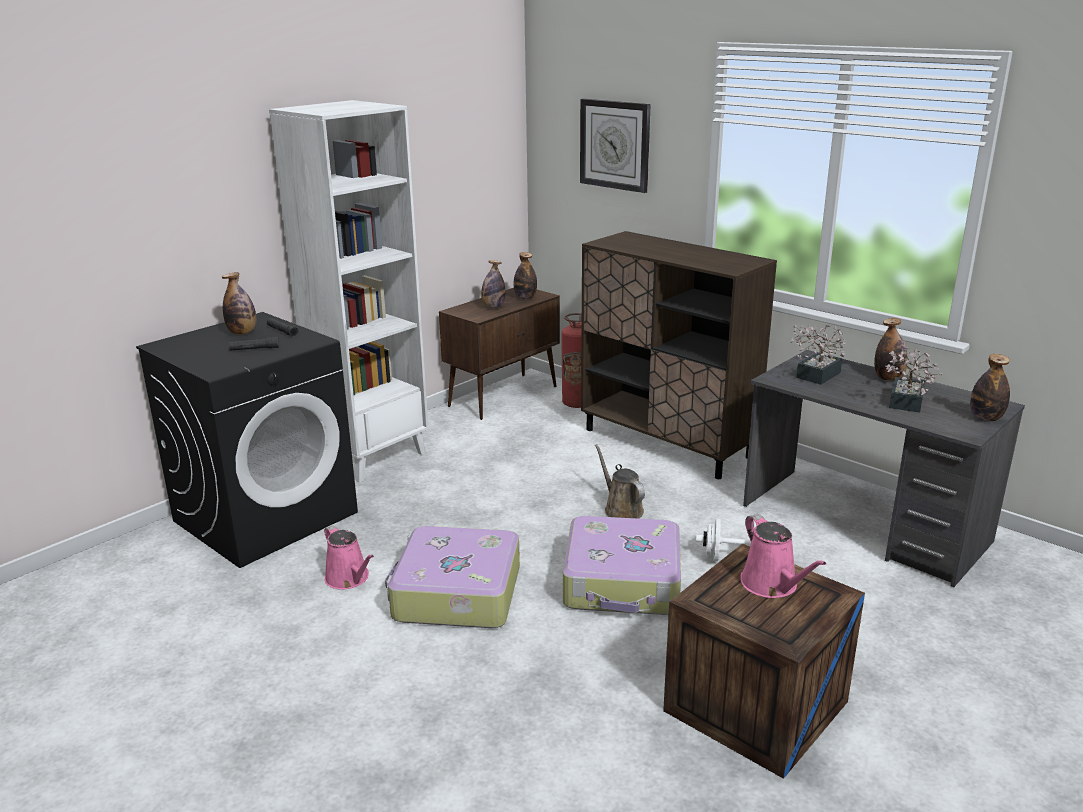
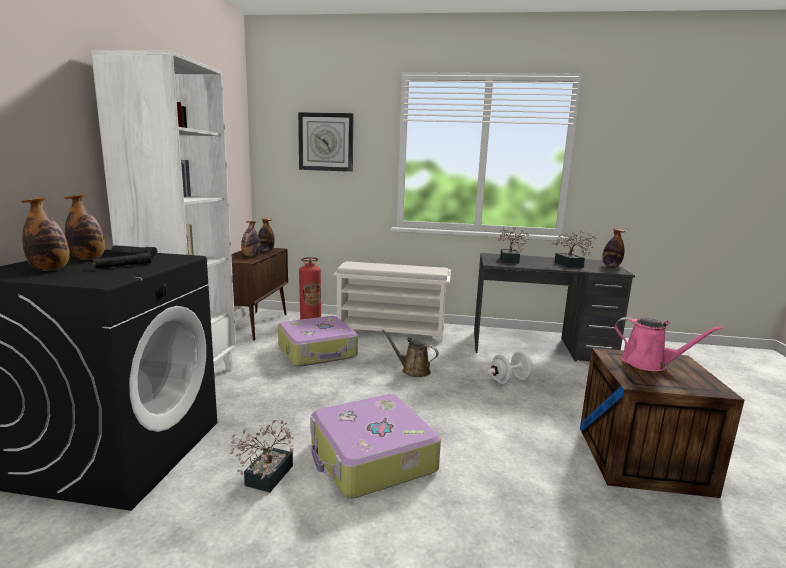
camera: 35 degrees left, 10 degrees down
(349, 579) = (265, 479): pink watering can -> potted plant
(623, 582) = (471, 412): suitcase -> suitcase (318, 351)
(667, 443) = (392, 331): brown cabinet -> white shoe rack
(888, 378) = (540, 258): bottle -> bottle (50, 269)

